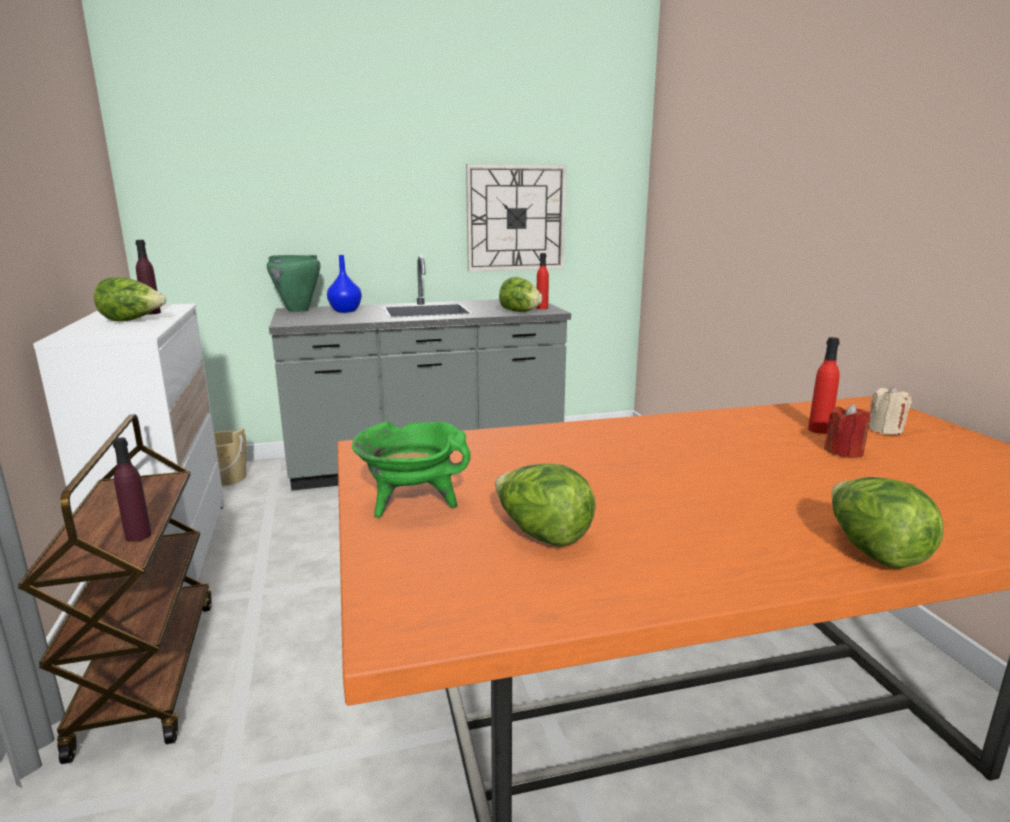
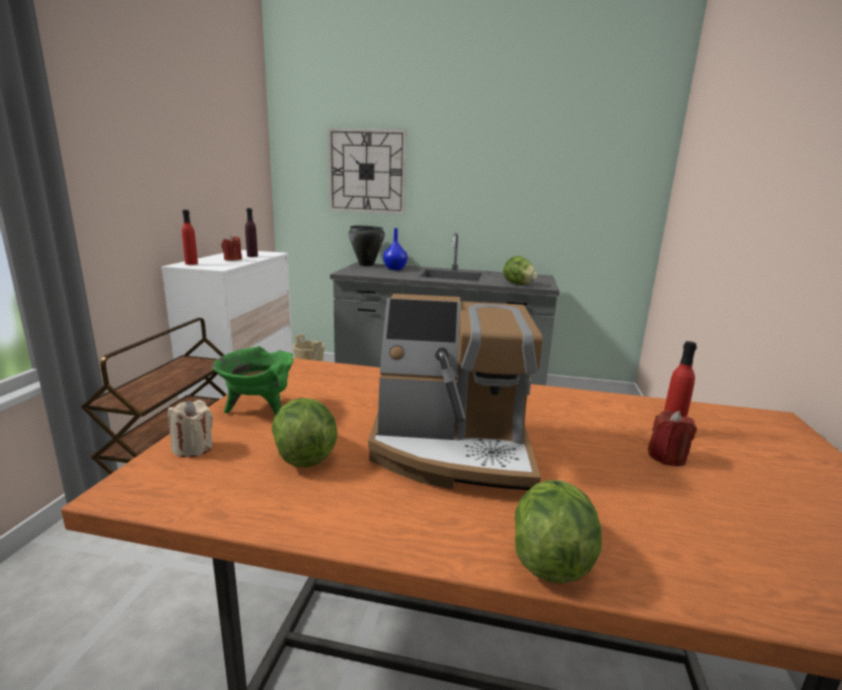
camera: 25 degrees right, 0 degrees up
(132, 321) = (232, 259): lettuce -> red candle
(138, 536) = (161, 393): purple bottle -> none
(298, 310) = (366, 265): green cooking pot -> black cooking pot
(516, 218) = (542, 209): wall clock -> wall clock (367, 171)
(542, 308) = (541, 283): red bottle -> red bottle (191, 263)
(674, 490) = (452, 449): none -> coffee machine
(885, 430) = (748, 447): beige candle -> beige candle (193, 448)

